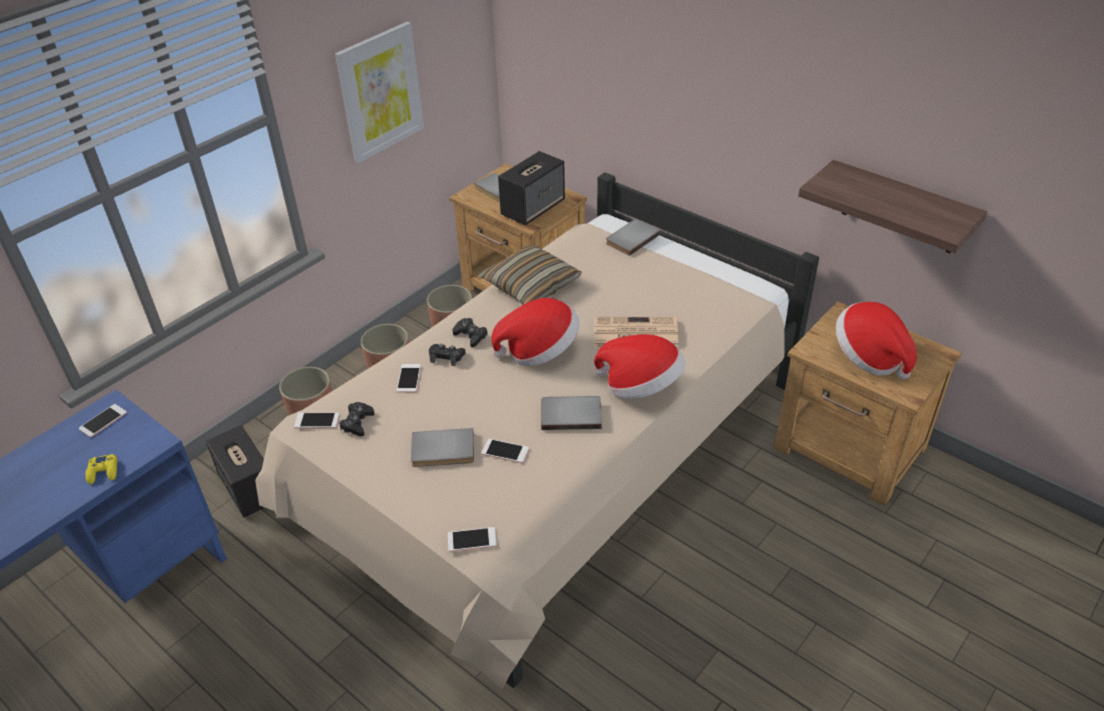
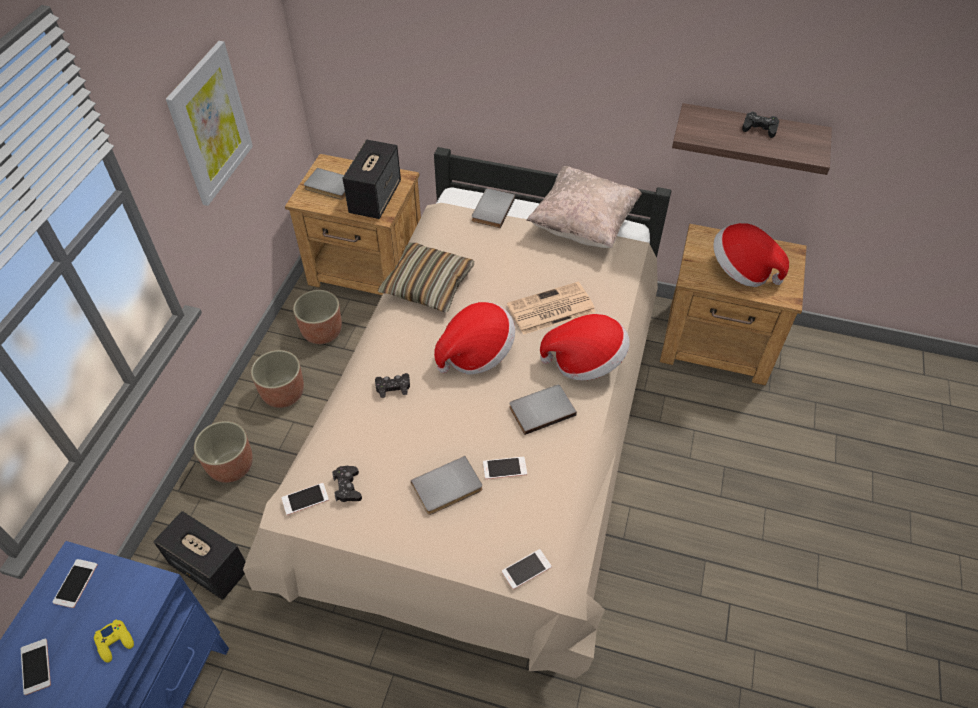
camera: 25 degrees left, 10 degrees up
(409, 378) = (370, 422): phone -> phone (36, 666)
(470, 335) = (402, 357): black game controller -> black game controller (759, 128)
(715, 273) = (583, 225): none -> beige pillow

